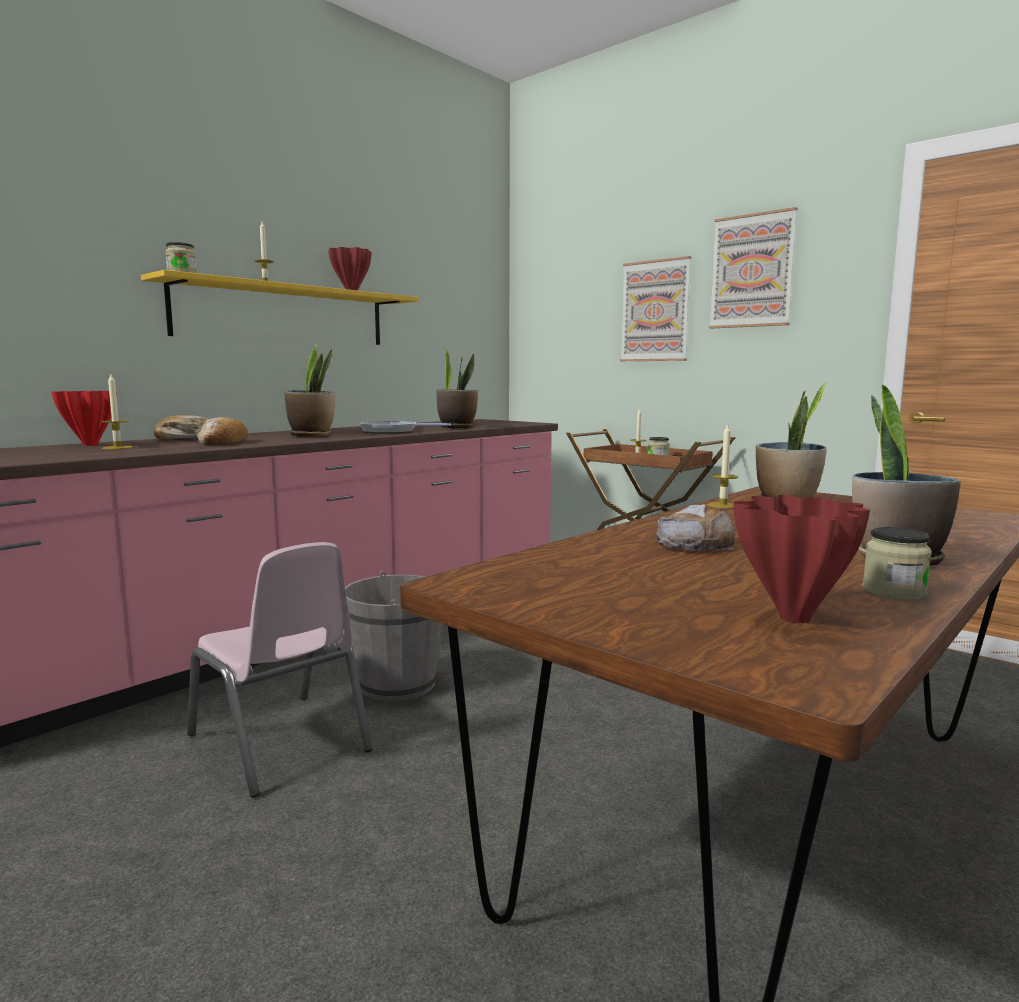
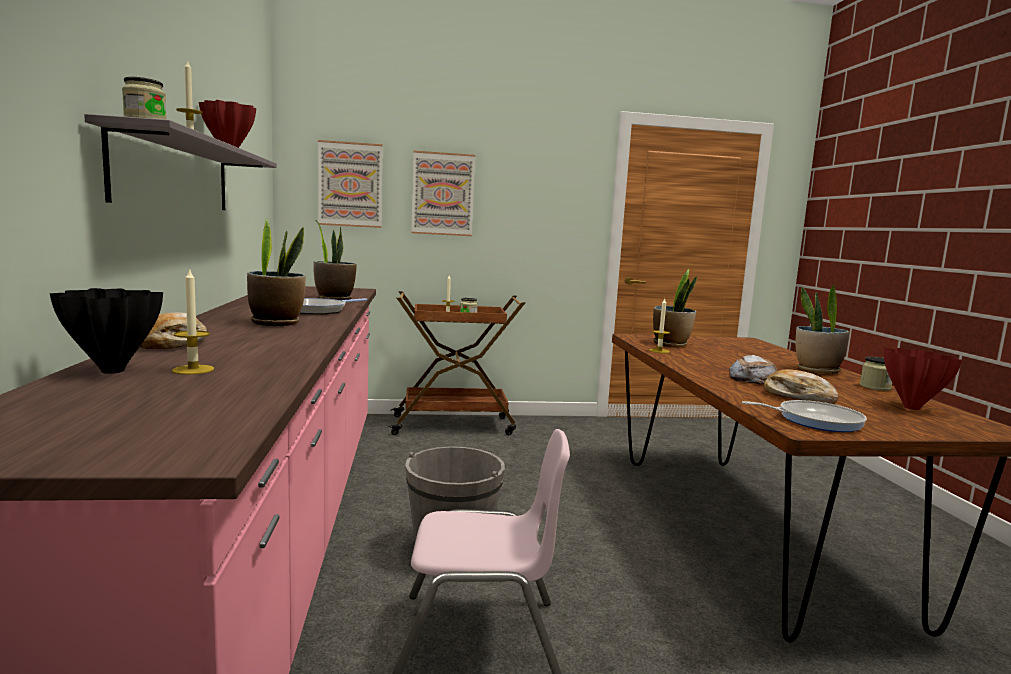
camera: 50 degrees left, 0 degrees up
(89, 445) = (110, 371): red vase -> black vase
(222, 442) = (261, 345): bread -> bread (798, 397)
(284, 315) = (176, 175): yellow shelf -> grey shelf
(524, 583) = (814, 420): none -> frying pan
(752, 271) = (523, 174): picture -> picture (350, 184)

